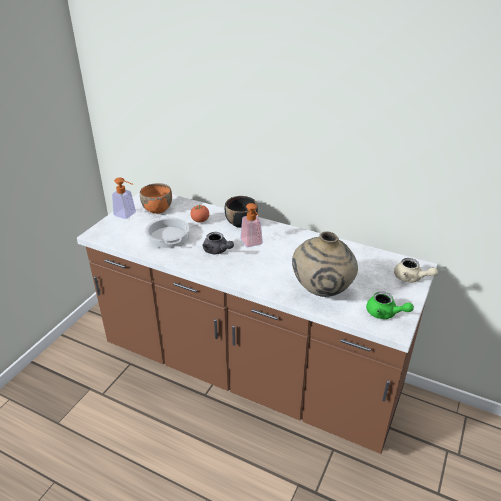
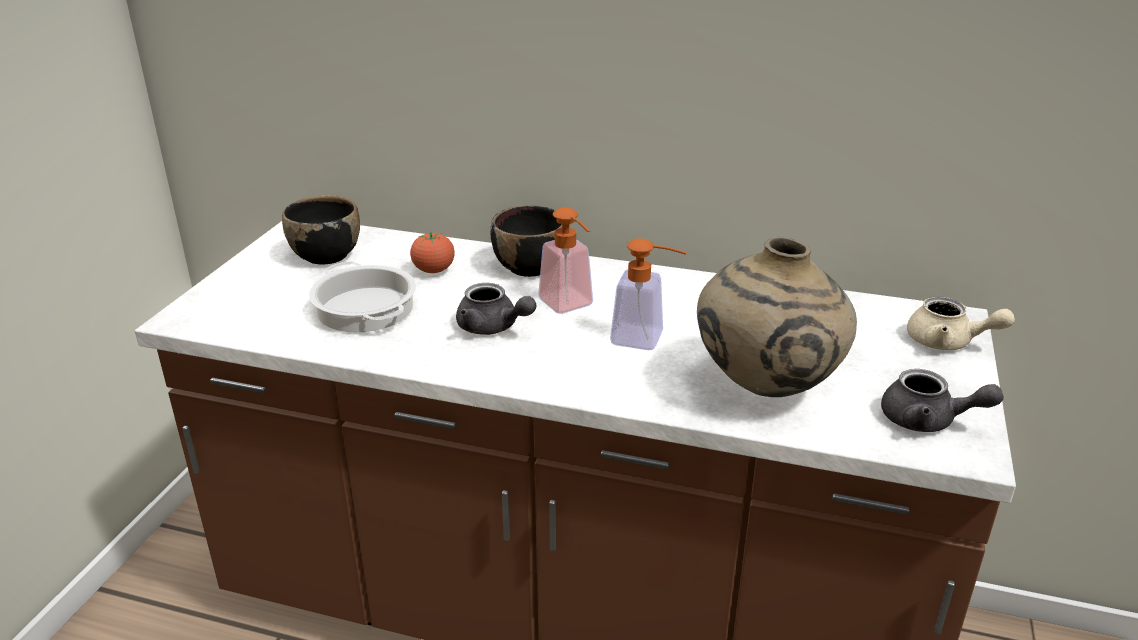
camera: 10 degrees left, 5 degrees down
(128, 215) = (257, 272): soap dispenser -> soap dispenser (646, 339)
(157, 209) = (326, 255): orange bowl -> black bowl
(385, 314) = (928, 421): green teapot -> grey teapot

